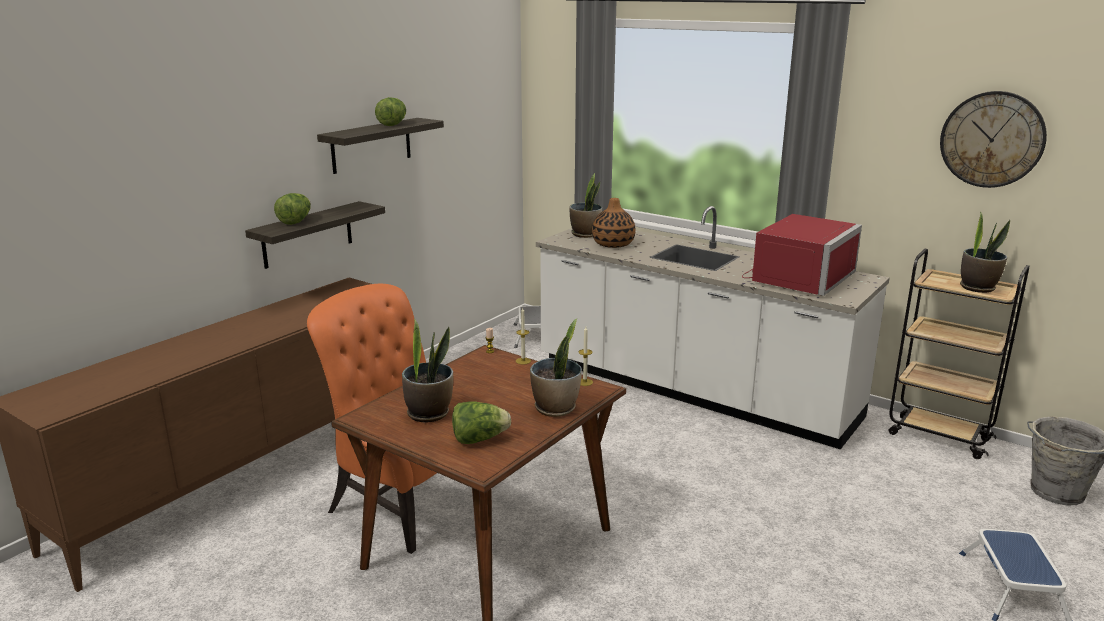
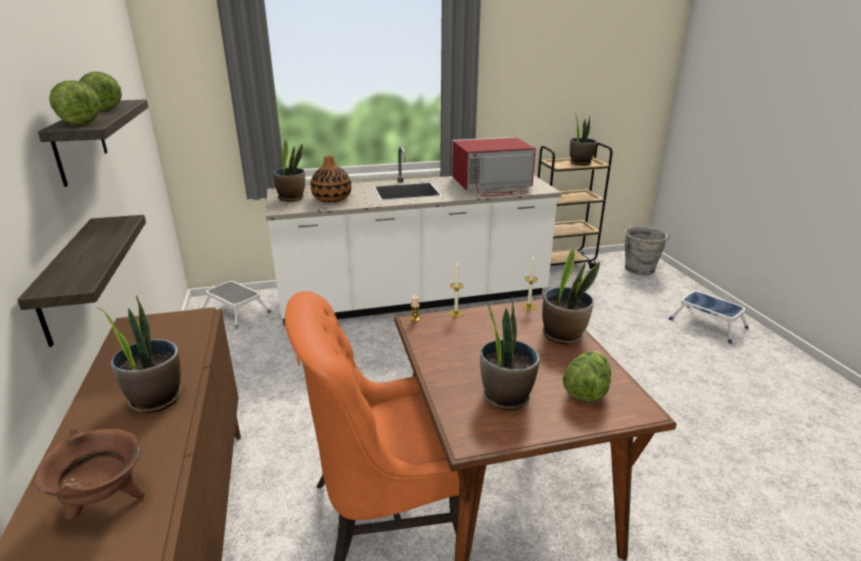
camera: 50 degrees left, 5 degrees up
(200, 348) = (105, 502): none -> brown cooking pot
(286, 321) = (156, 399): none -> potted plant
(296, 221) = (72, 263): lettuce -> lettuce (79, 122)
(796, 277) = (492, 185): red microwave -> red microwave turned 90 degrees counterclockwise
(992, 139) = (570, 64): wall clock -> none

